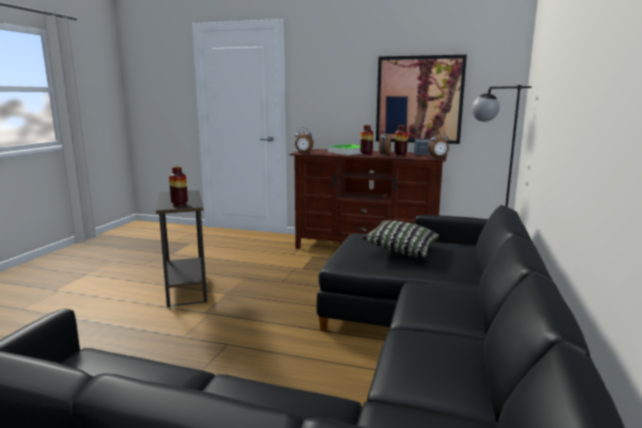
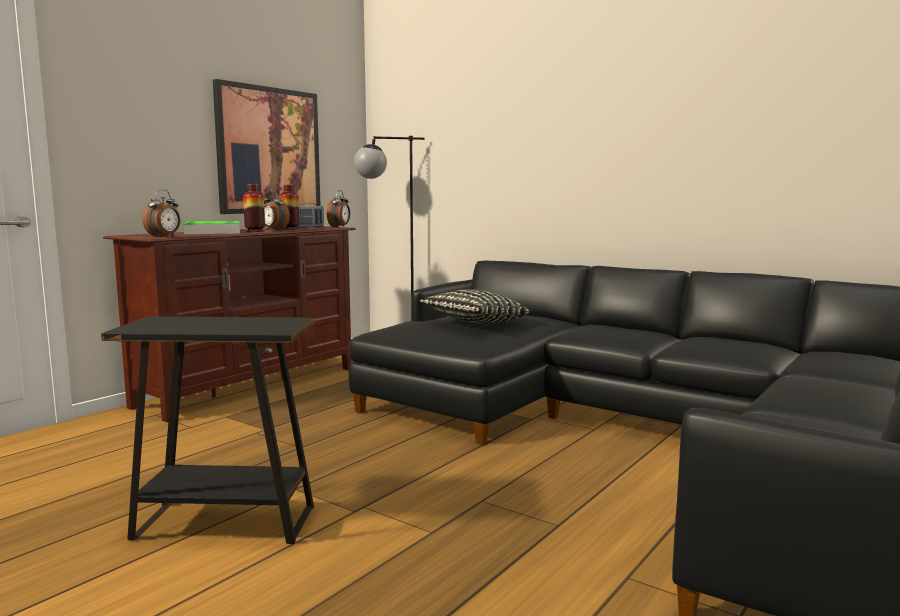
camera: 70 degrees left, 5 degrees down
(179, 205) = (276, 324): vase -> none

